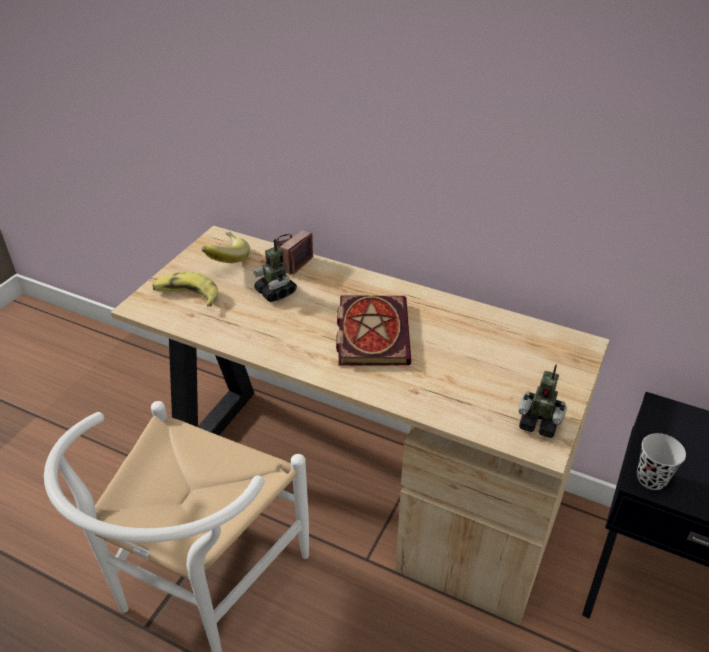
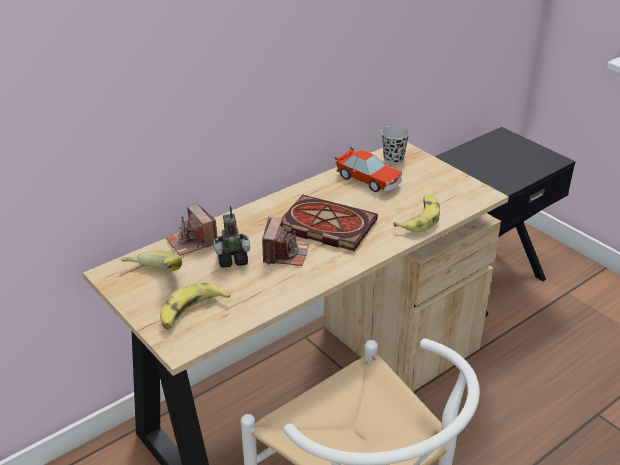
camera: 65 degrees left, 5 degrees down
(304, 321) = (285, 254): none -> camera
(439, 400) = (419, 219): none -> banana
(487, 337) = (368, 180): none -> toy car
(539, 423) = (463, 189): toy robot -> none
(651, 478) = (498, 186): black cup -> black cup (393, 159)

